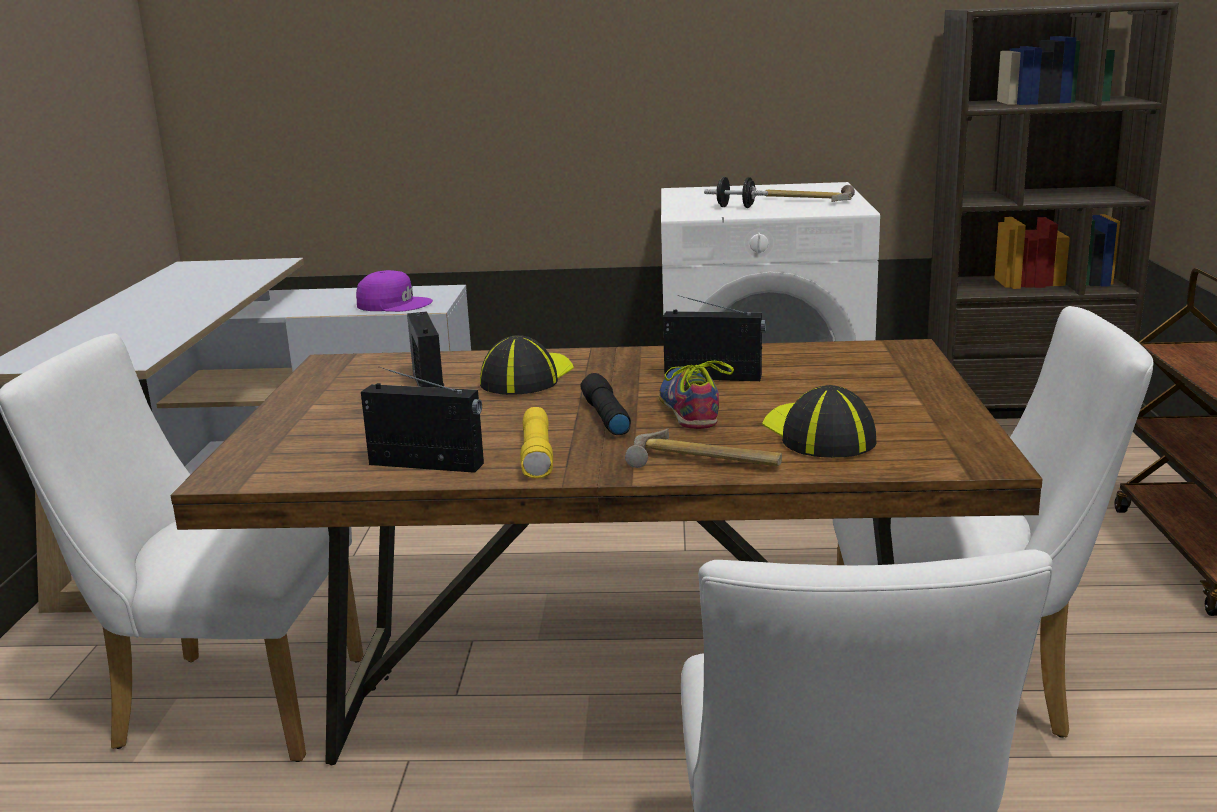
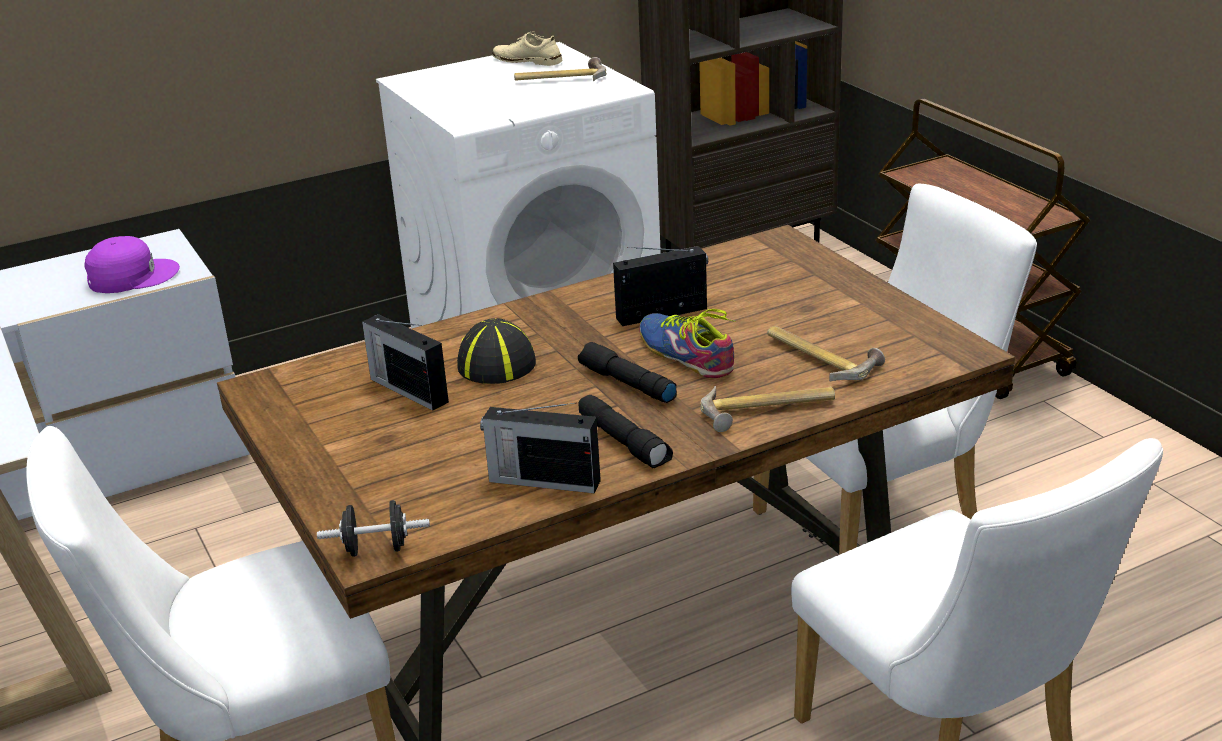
camera: 30 degrees left, 10 degrees up
(428, 464) = (542, 480): radio -> radio turned 150 degrees counterclockwise
(538, 455) = (625, 442): yellow flashlight -> black flashlight
(736, 207) = (503, 102): black dumbbell -> black dumbbell (376, 549)
(799, 189) = (527, 60): none -> beige shoe
(817, 435) = (820, 357): cap -> hammer

